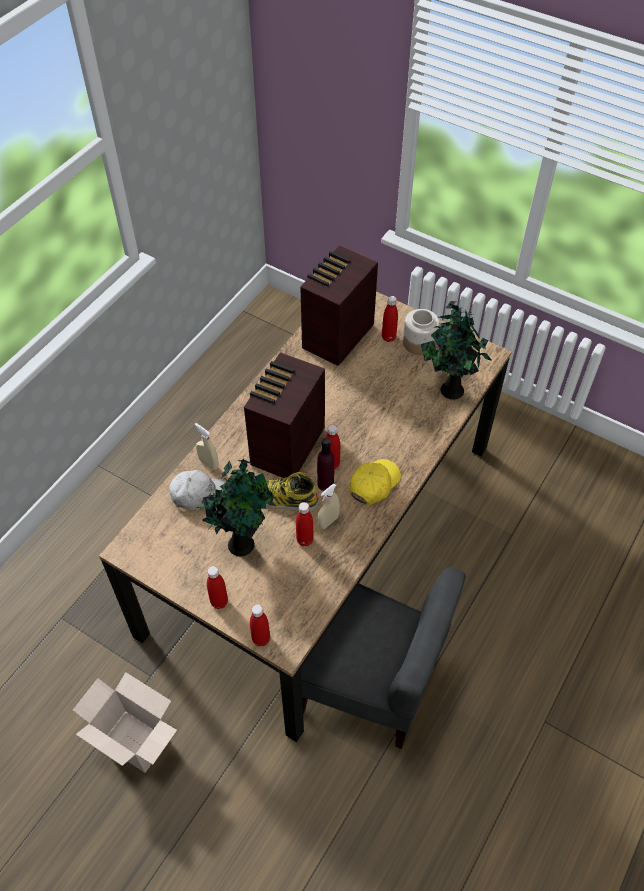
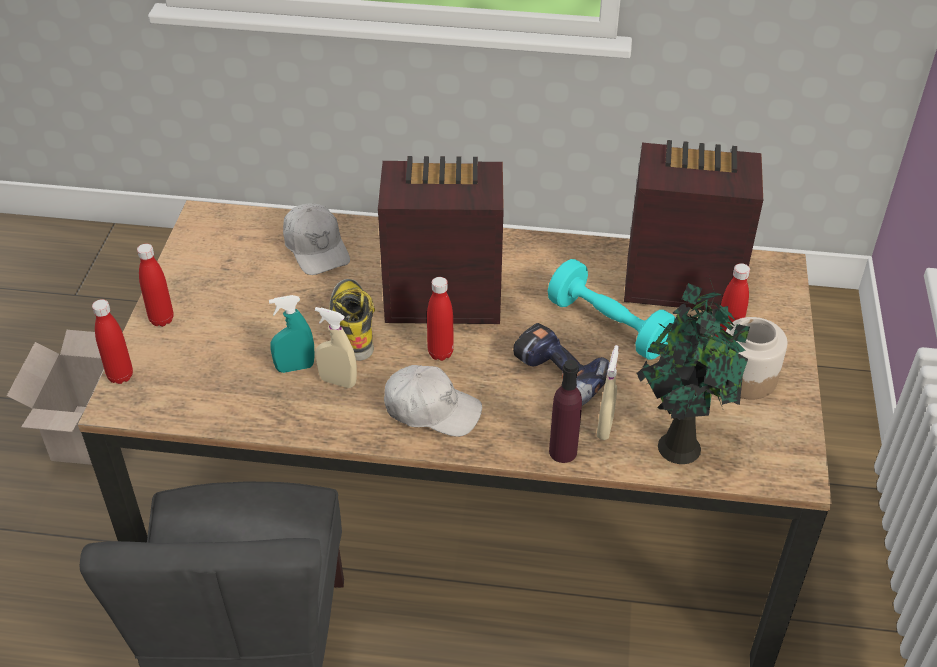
camera: 65 degrees right, 10 degrees down
(209, 463) = (369, 238): beige spray bottle -> beige spray bottle (605, 427)
(242, 542) = (262, 309): potted plant -> none
(305, 540) = (295, 367): red bottle -> turquoise spray bottle
(325, 484) = (401, 358): purple bottle -> purple bottle (563, 451)
(352, 380) = (608, 326): none -> turquoise dumbbell
(374, 484) = (432, 409): yellow cap -> white cap
(382, 423) = (552, 383): none -> power drill

